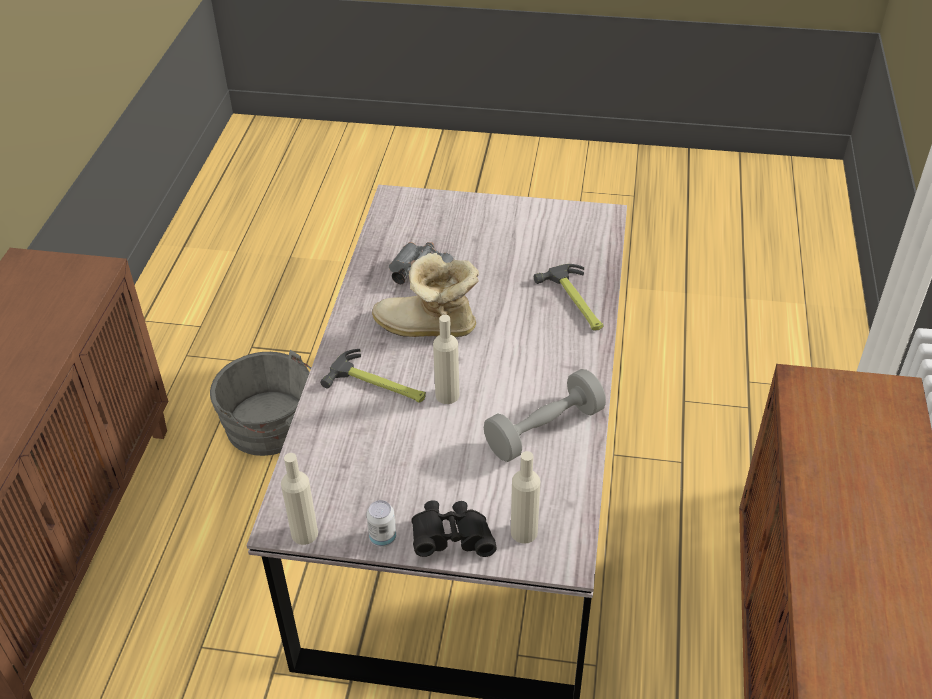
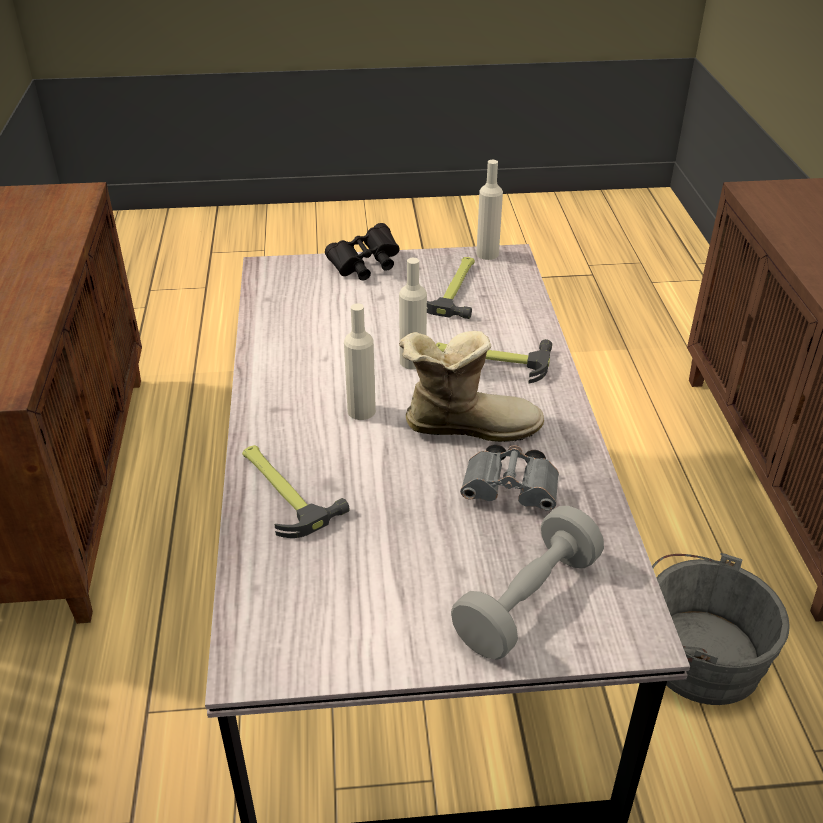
camera: 165 degrees right, 5 degrees down
(368, 481) = (455, 289): none -> hammer
(383, 538) = (422, 259): can -> none
(524, 532) = (305, 277): beige bottle -> beige bottle (361, 411)
(544, 430) = (301, 347): grey dumbbell -> grey dumbbell (527, 601)

